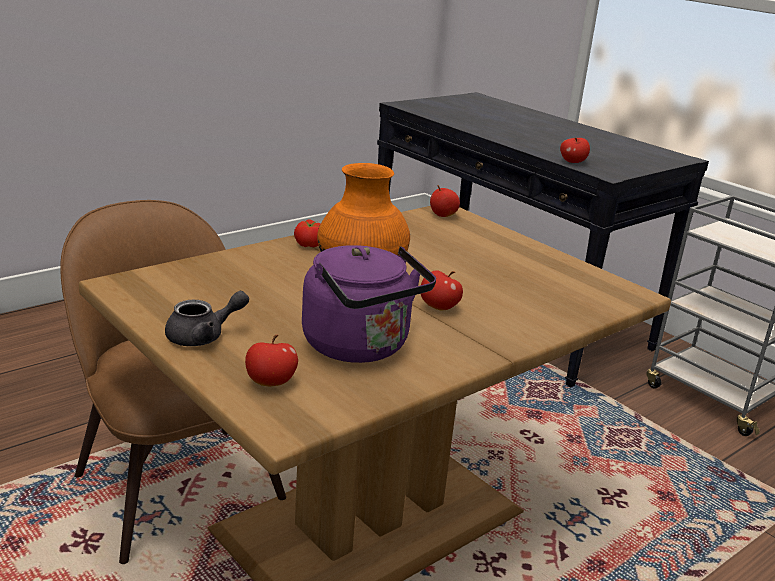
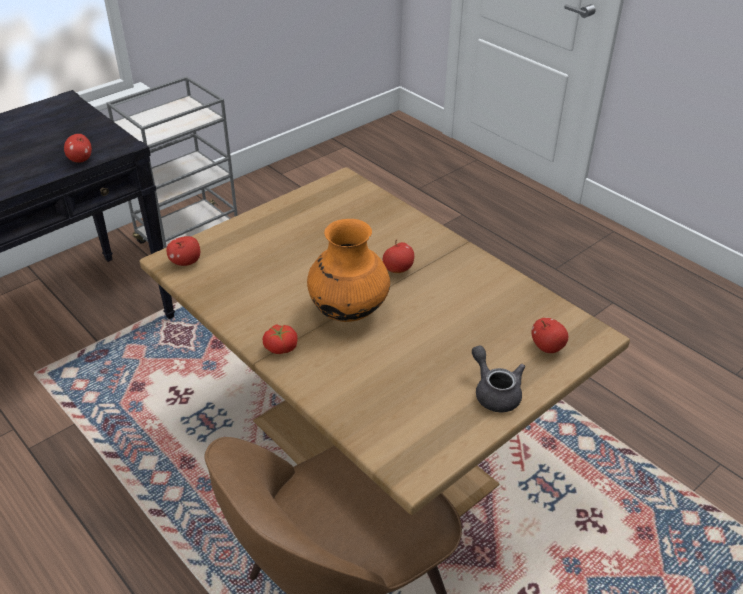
camera: 90 degrees left, 15 degrees up
(360, 347) = (478, 307): purple kettle -> none

